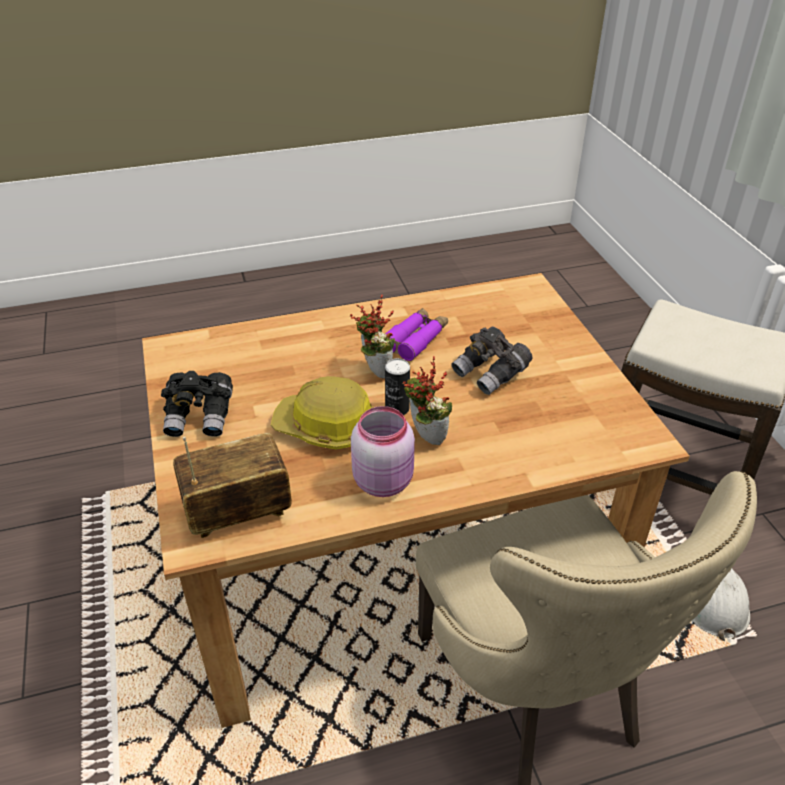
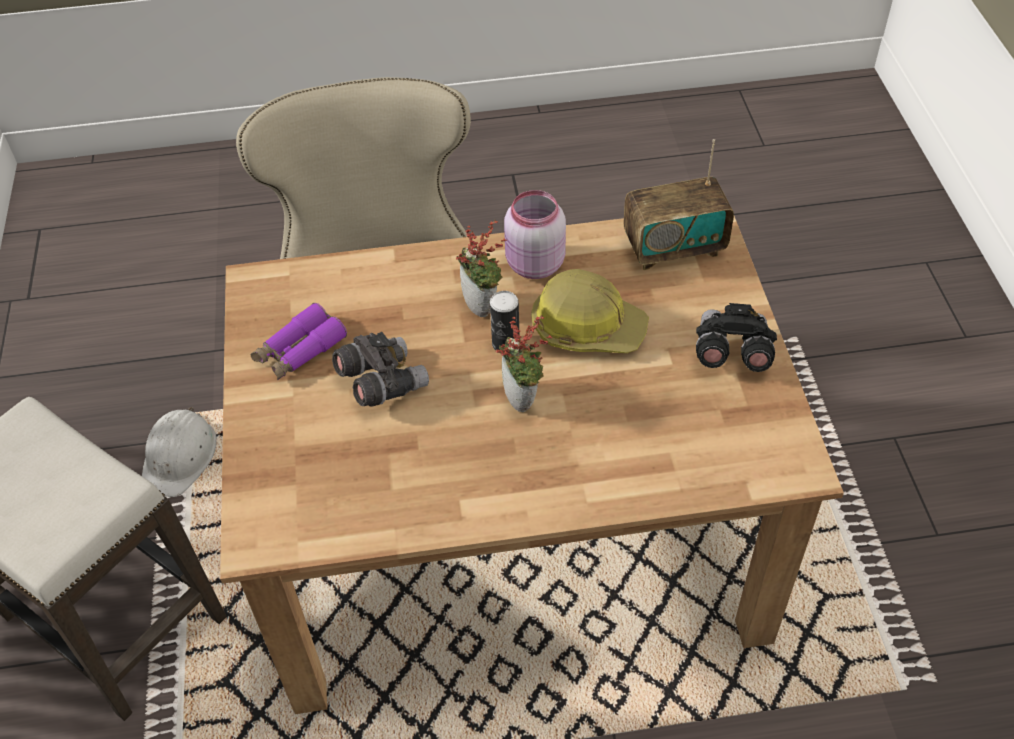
camera: 170 degrees left, 10 degrees up
(415, 339) = (460, 448): purple binoculars -> purple binoculars (299, 351)

